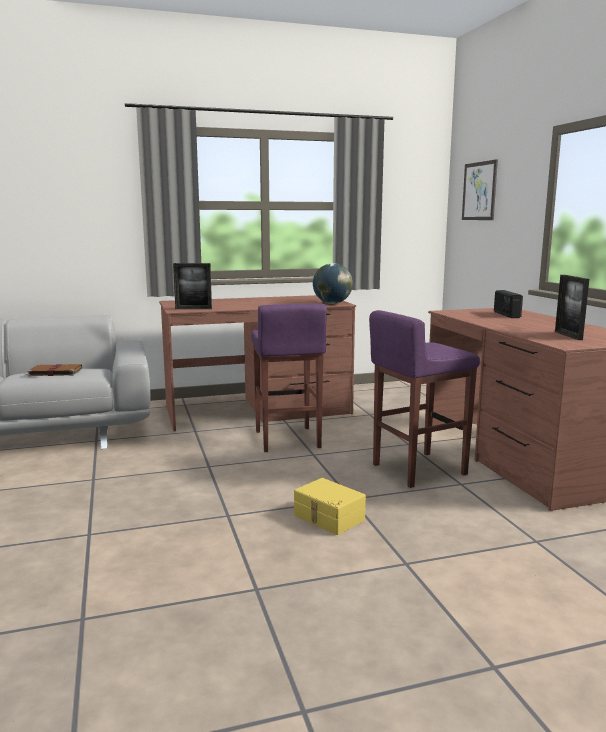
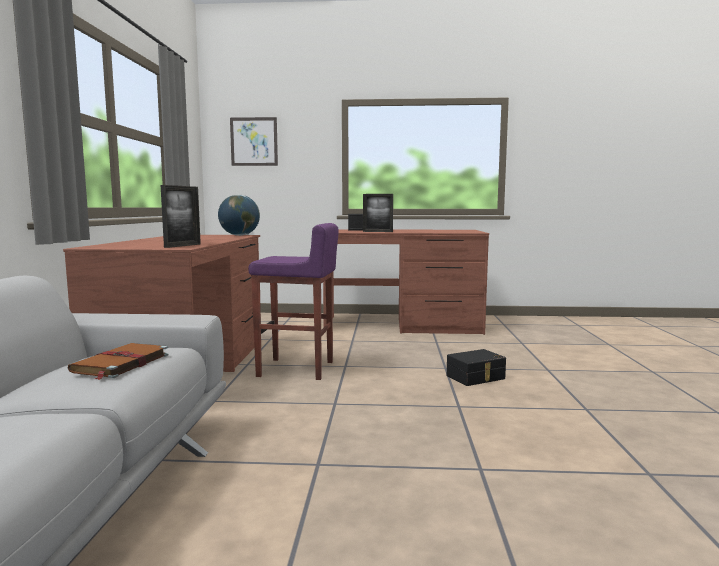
camera: 70 degrees left, 5 degrees down
(328, 518) = (476, 377): yellow storage box -> black storage box
(417, 469) = (403, 346): purple stool -> none
(568, 335) = (448, 231): picture frame -> picture frame (377, 231)

